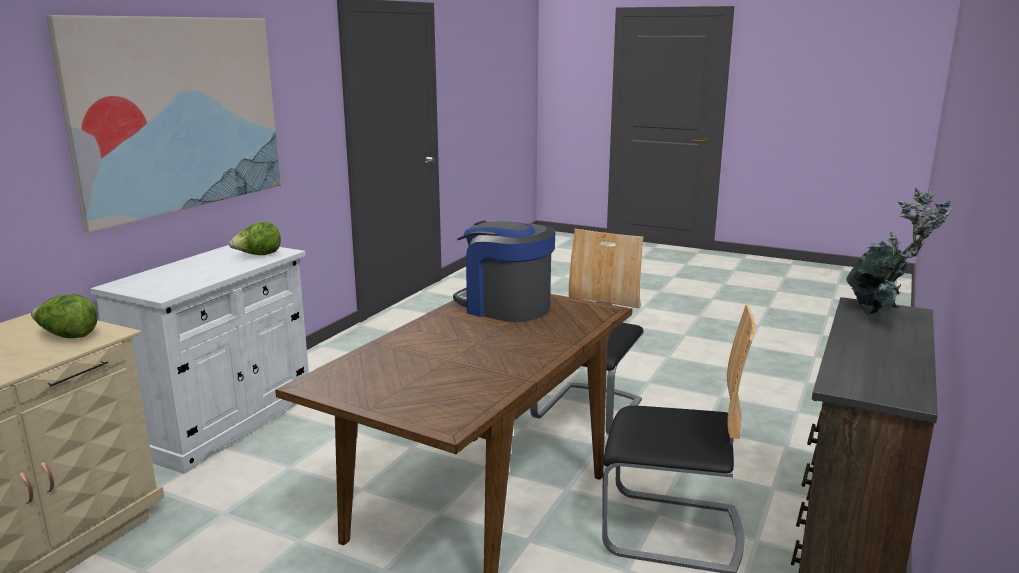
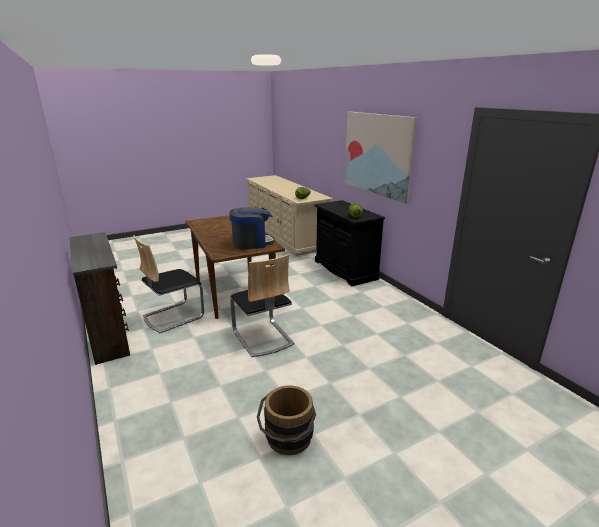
camera: 125 degrees right, 5 degrees up
(225, 421) = (345, 270): white cabinet -> black cabinet
(711, 341) = (287, 441): none -> brown bucket
(882, 314) = (94, 261): potted plant -> none

